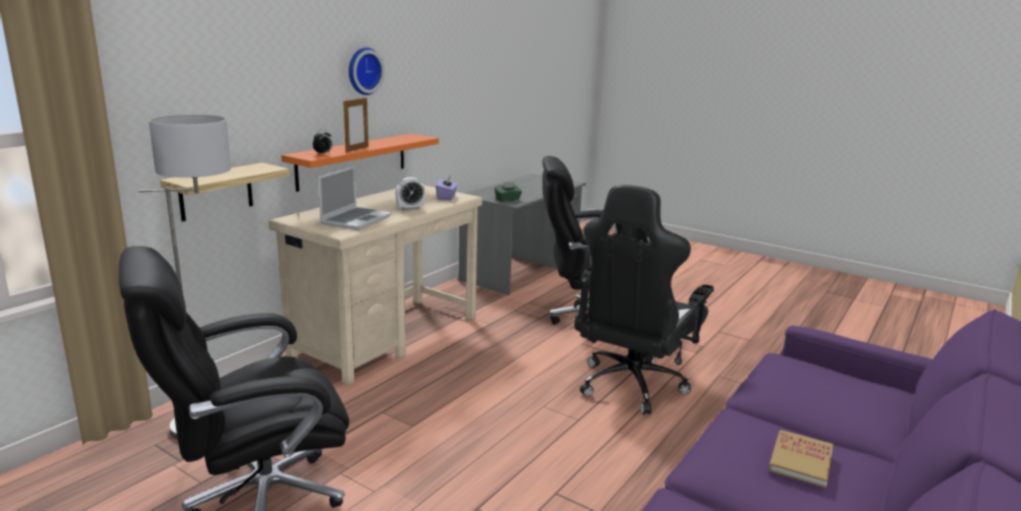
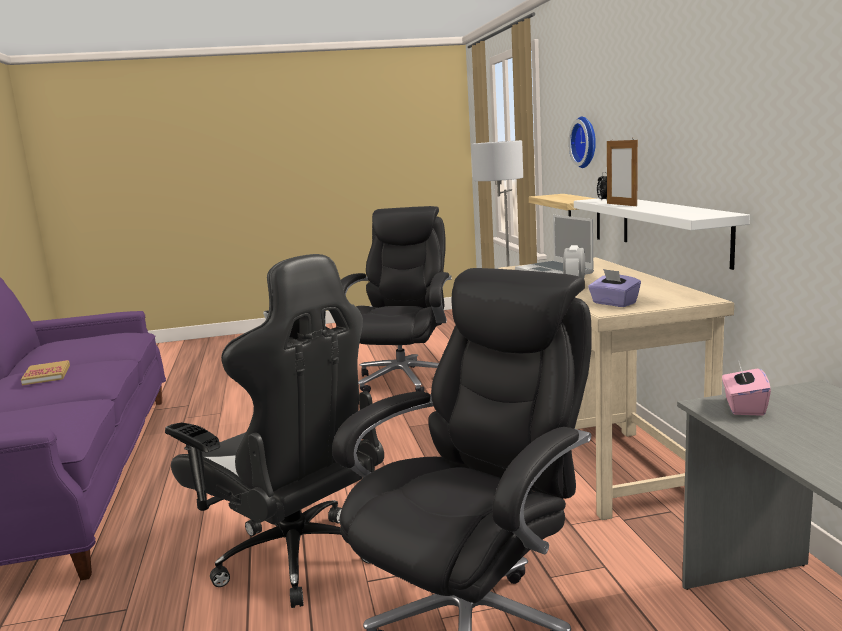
camera: 135 degrees right, 5 degrees down
(353, 161) = (673, 229): orange shelf -> white shelf
(363, 71) = (689, 103): wall clock -> wall clock (586, 142)
(507, 200) = (743, 407): green tissue box -> pink tissue box
(633, 382) = (290, 555): black office chair -> black office chair turned 150 degrees clockwise

